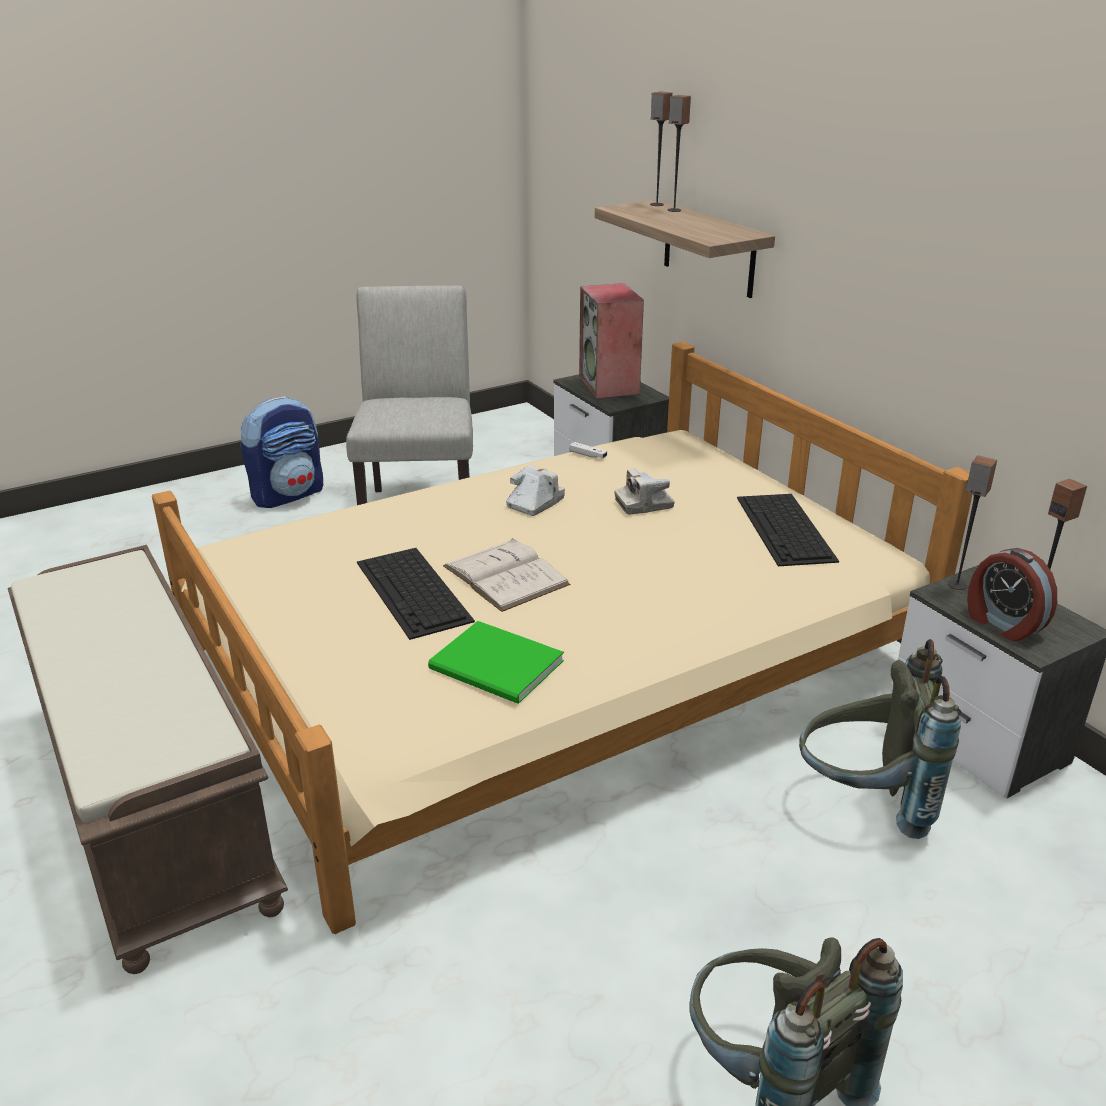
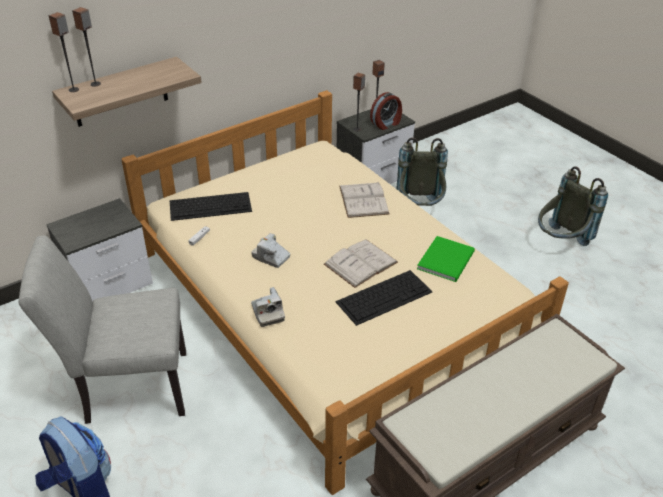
camera: 95 degrees left, 10 degrees up
(610, 386) = (89, 224): speaker -> none
(644, 504) = (272, 215): camera -> camera (267, 313)
(698, 589) = (363, 200): none -> white book
(786, 529) = (298, 171): keyboard -> keyboard (211, 206)

